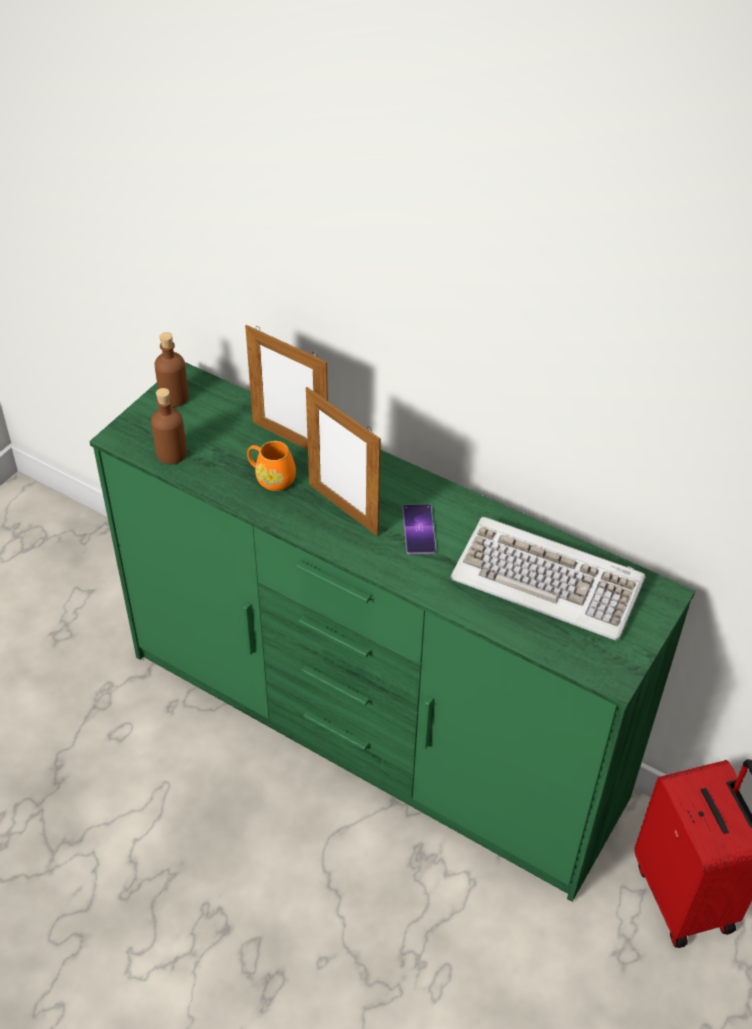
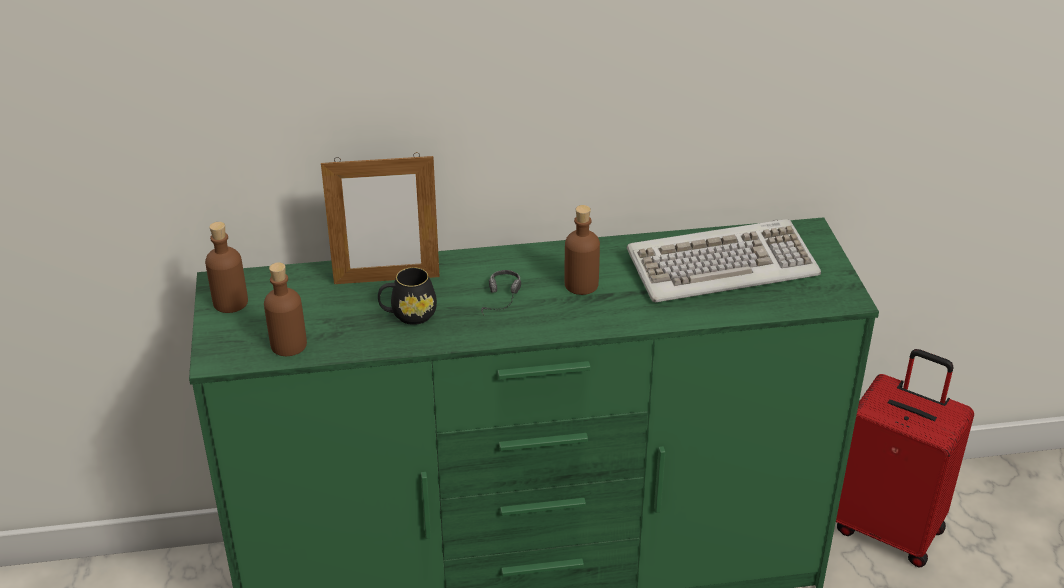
camera: 40 degrees left, 10 degrees down
(271, 478) = (408, 315): orange mug -> black mug
(343, 509) = (501, 304): picture frame -> headphones
(419, 529) = (581, 285): phone -> brown bottle

